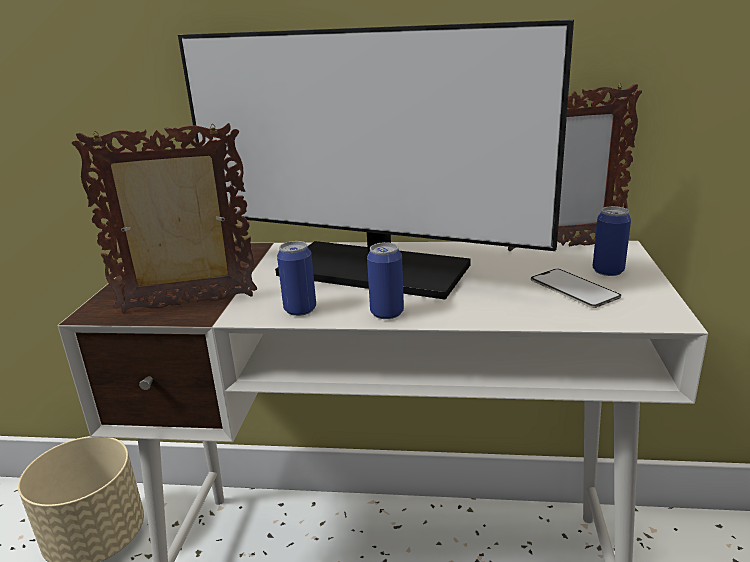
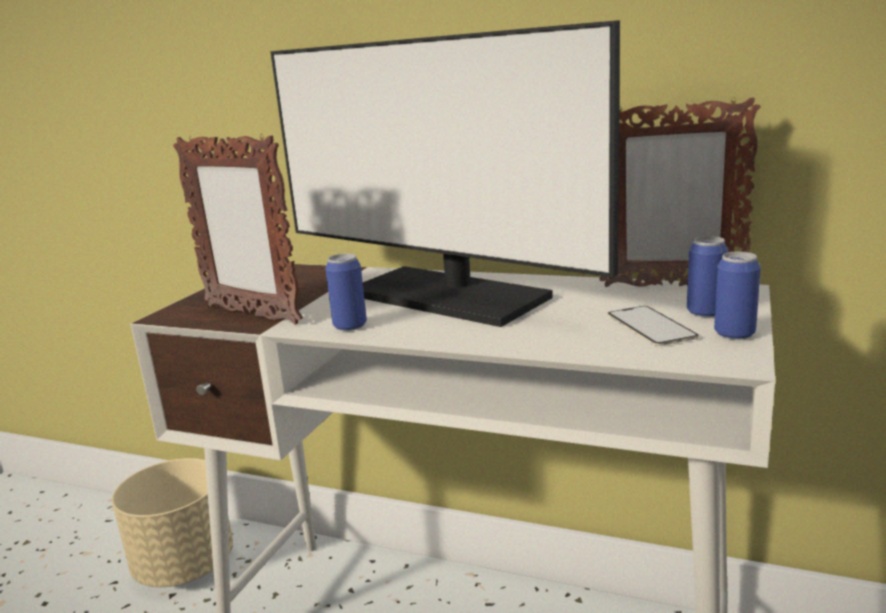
camera: 15 degrees right, 5 degrees down
(189, 304) = (252, 314): picture frame -> picture frame turned 150 degrees counterclockwise
(387, 313) = (432, 334): can -> can (734, 334)

